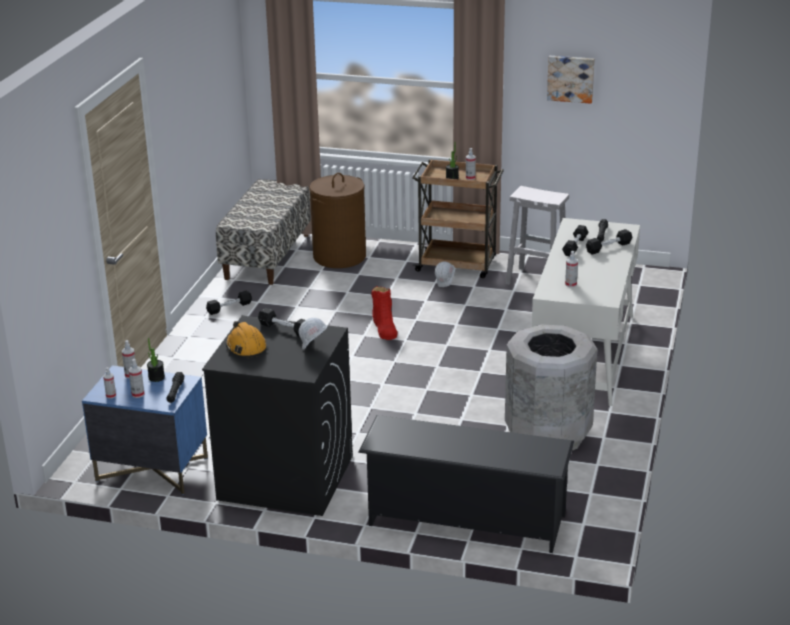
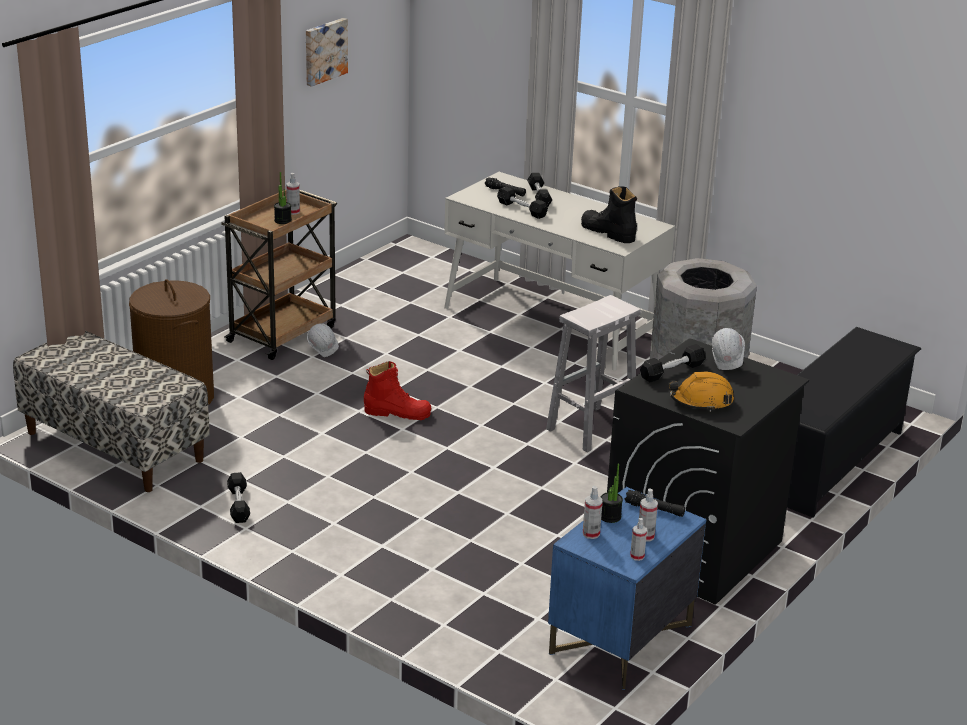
camera: 70 degrees left, 0 degrees up
(535, 280) = (367, 302): white stool -> white stool (590, 429)
(571, 284) = (608, 232): spray bottle -> black boot

